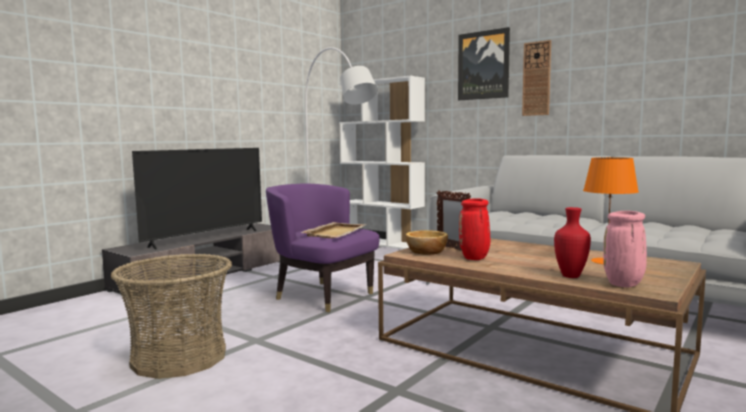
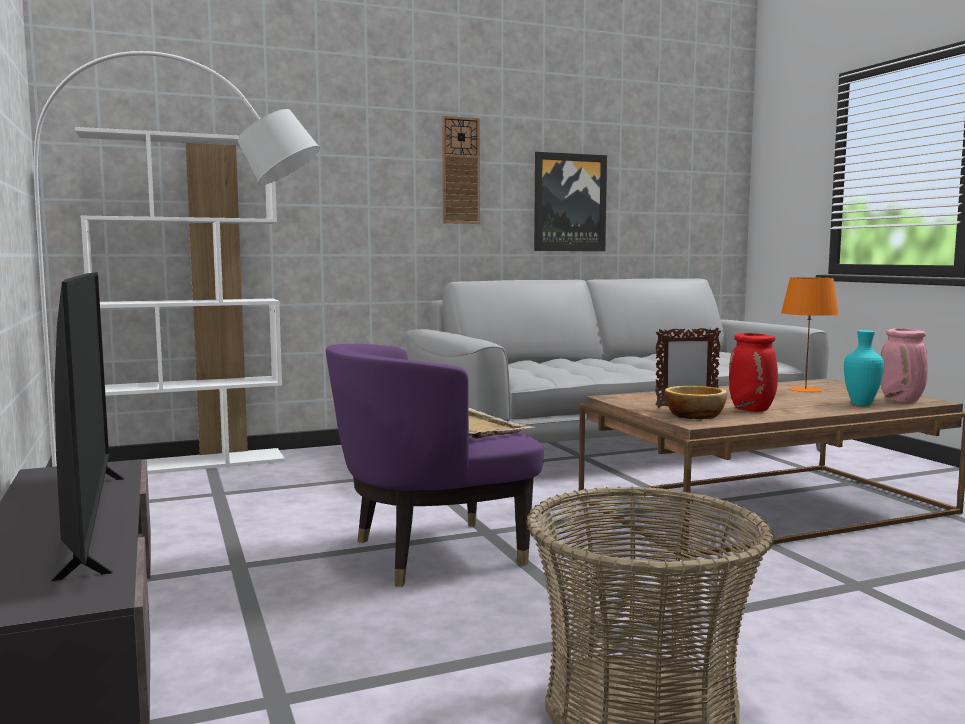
camera: 60 degrees left, 0 degrees up
(483, 65) = (378, 138): picture -> picture (569, 202)
(570, 276) = (860, 404): red vase -> turquoise vase

